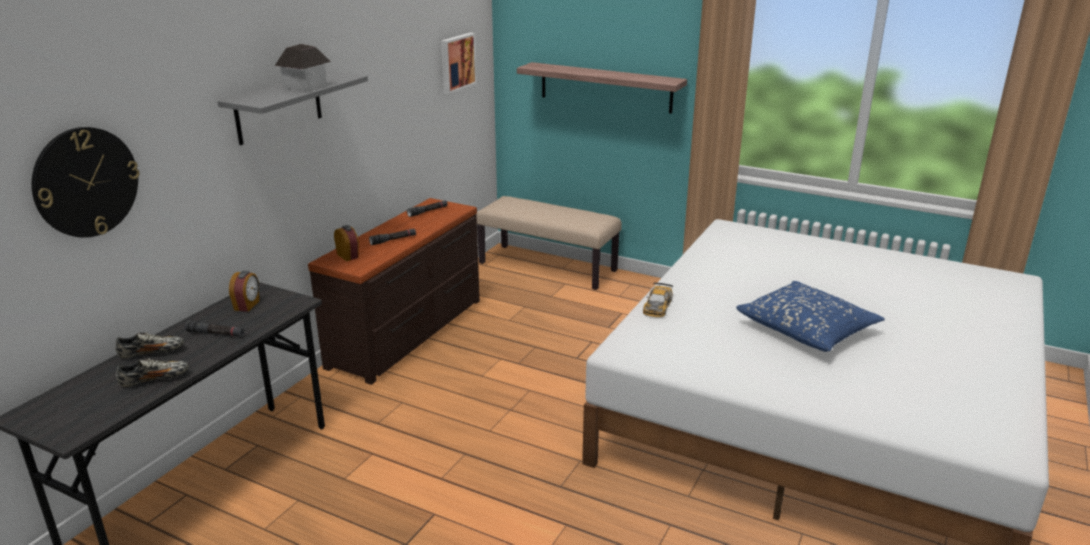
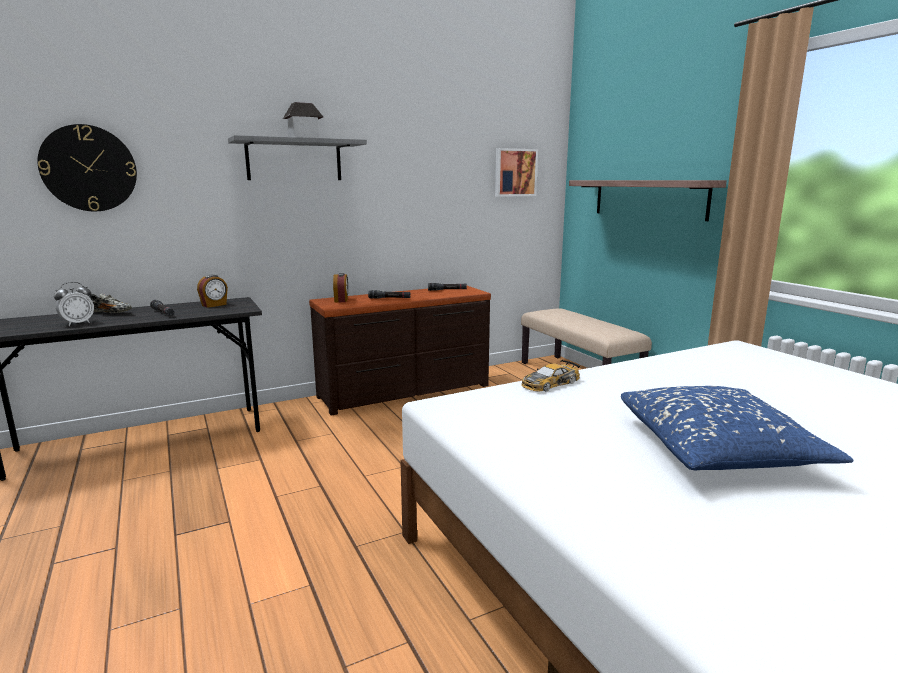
camera: 35 degrees right, 10 degrees down
(154, 380) = (78, 323): shoe -> alarm clock

